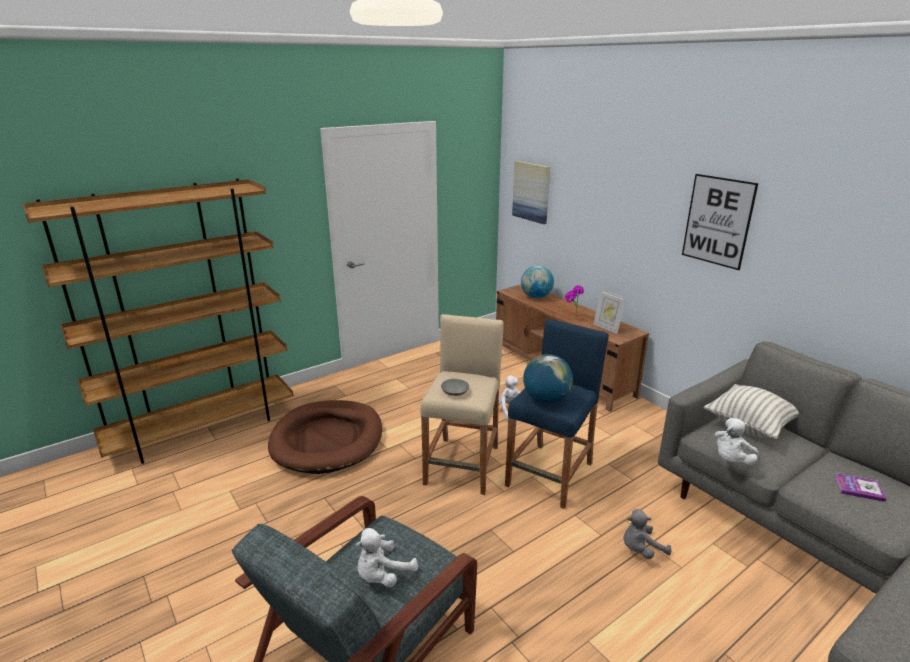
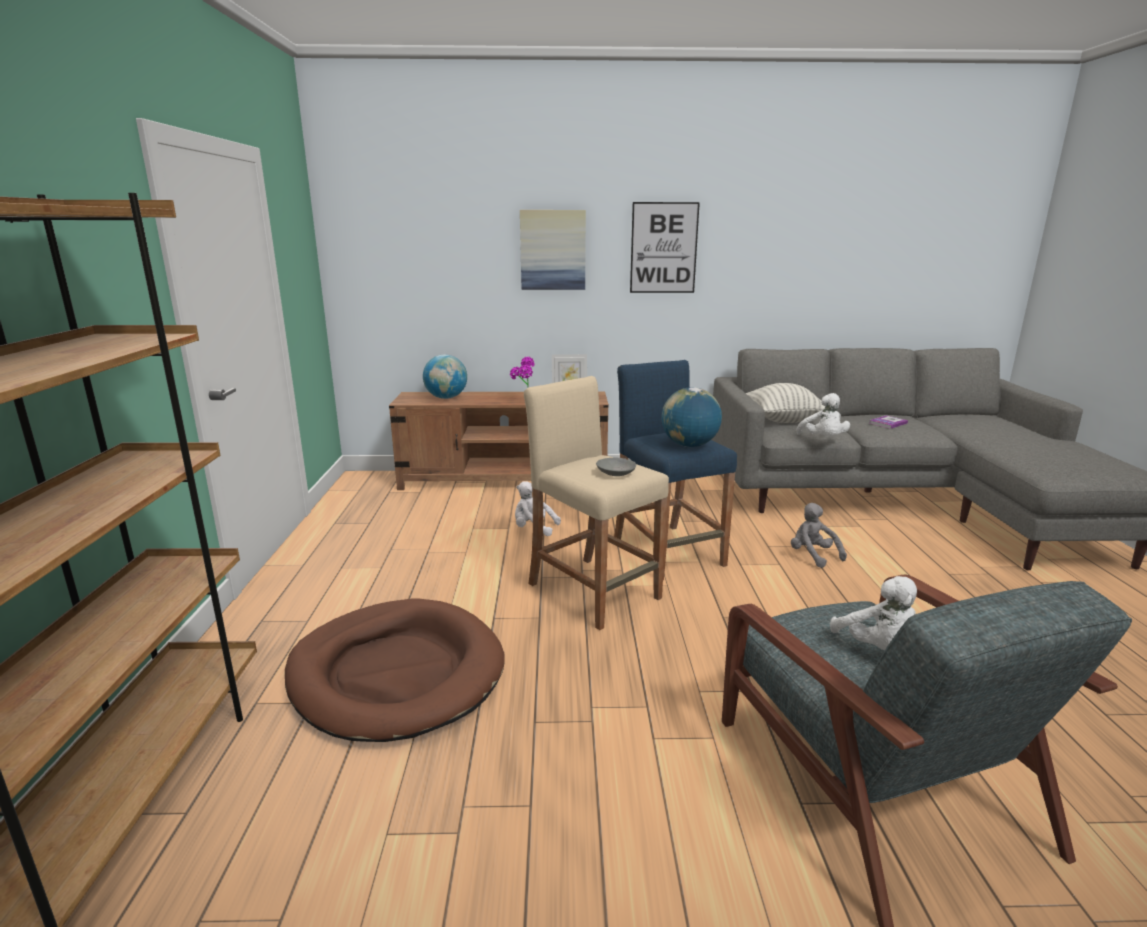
camera: 55 degrees left, 5 degrees down
(531, 191) = (389, 262): picture -> picture (553, 250)
(641, 550) = (812, 555): grey plush toy -> grey plush toy turned 135 degrees clockwise

